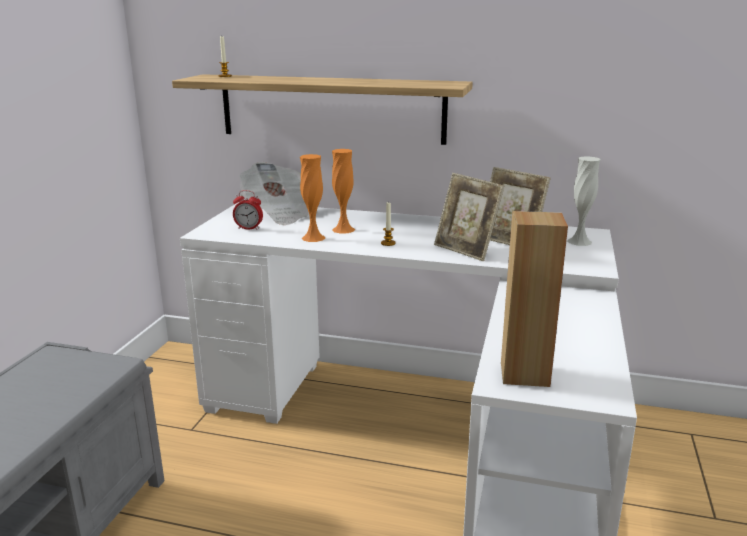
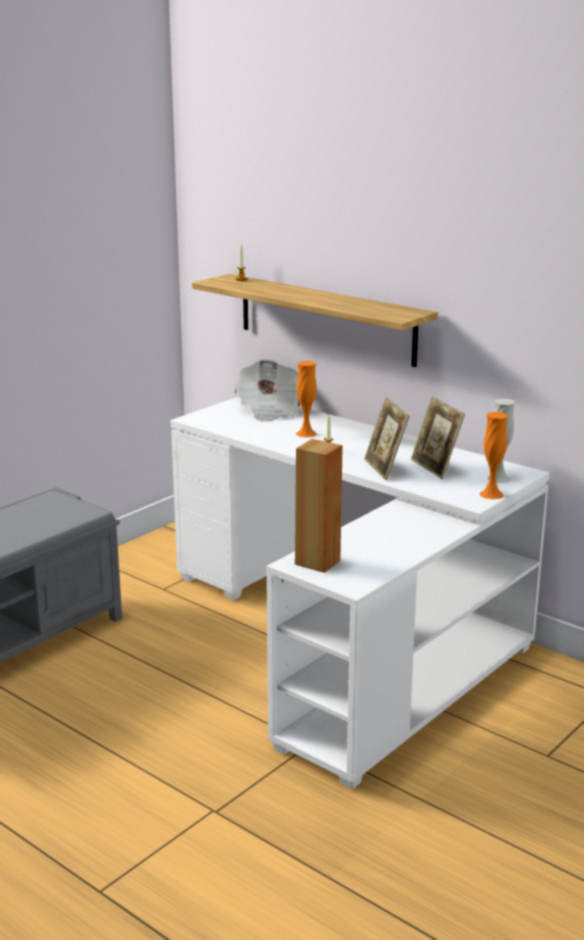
camera: 25 degrees right, 0 degrees up
(249, 228) = (230, 420): alarm clock -> none
(313, 238) = (273, 437): orange vase -> orange vase (491, 494)

